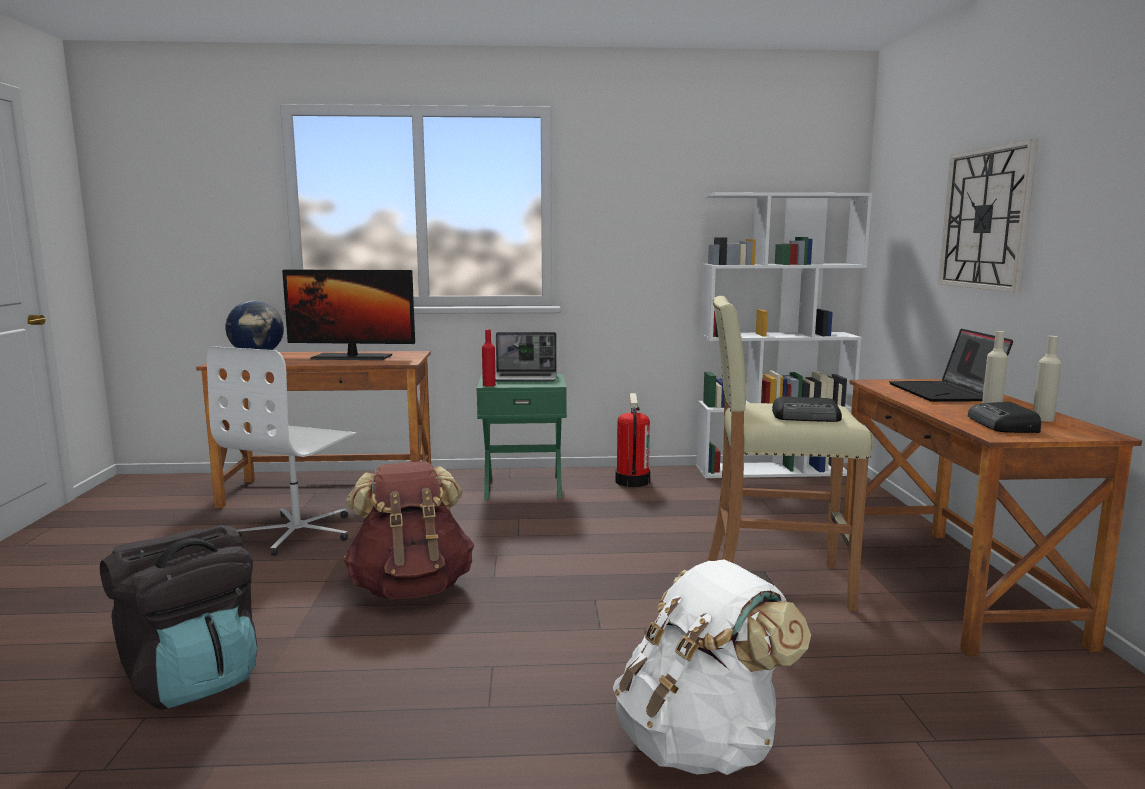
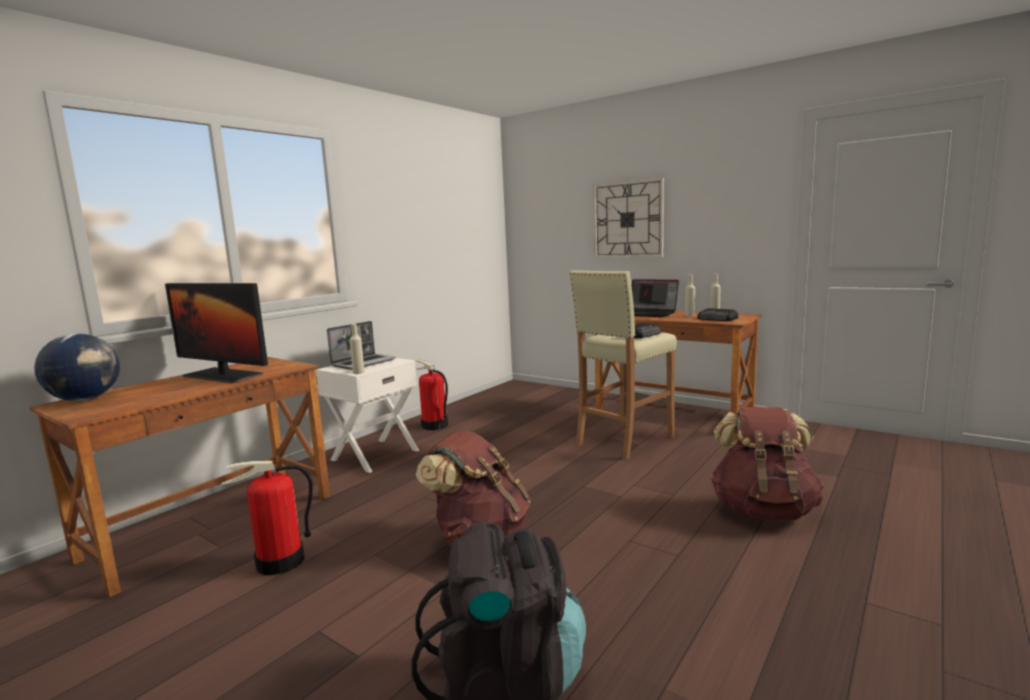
camera: 50 degrees left, 0 degrees up
(298, 532) = (280, 562): white office chair -> fire extinguisher
(352, 357) = (222, 375): monitor -> monitor turned 75 degrees clockwise
(489, 385) = (358, 372): red bottle -> beige bottle
(523, 486) = (374, 455): green nightstand -> white nightstand
(701, 744) = (763, 510): white backpack -> brown backpack
(772, 470) = (490, 394): white bookcase -> none

